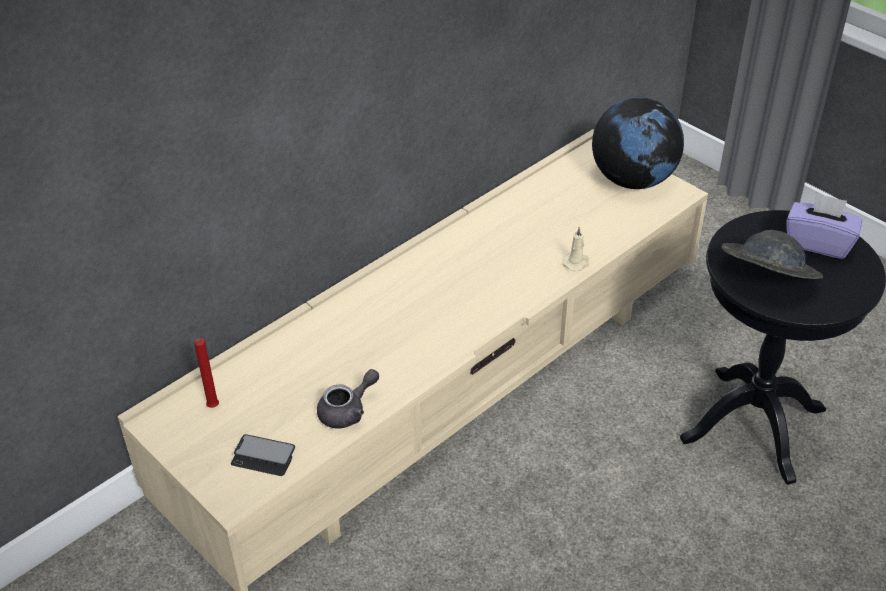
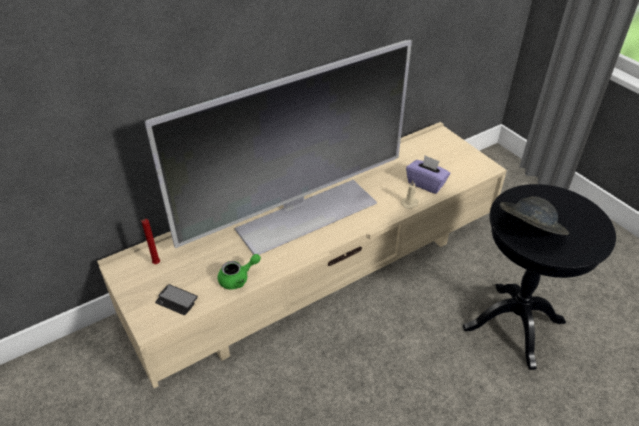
camera: 10 degrees right, 0 degrees up
(348, 411) = (238, 279): grey teapot -> green teapot
(422, 301) = (305, 214): none -> television
(633, 180) = (459, 156): globe -> none
(818, 243) = (571, 210): purple tissue box -> purple tissue box (426, 183)

